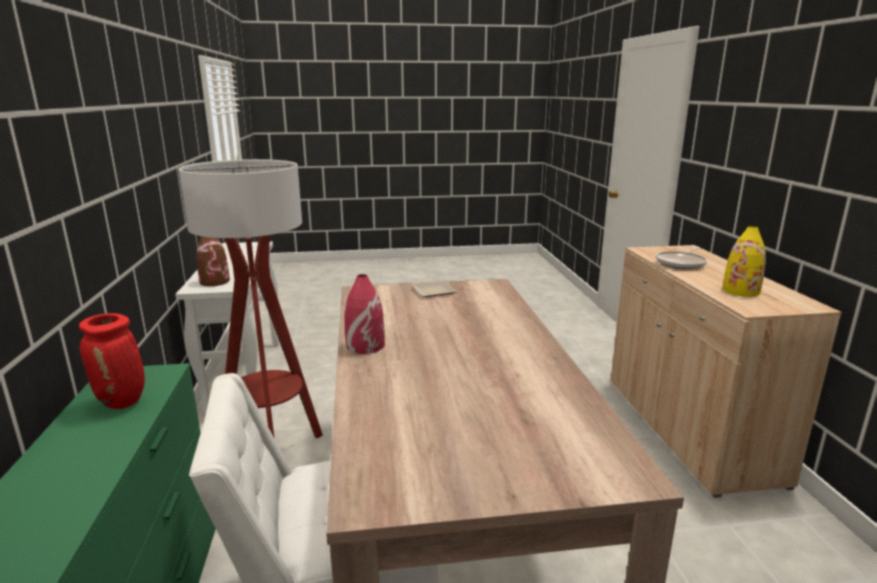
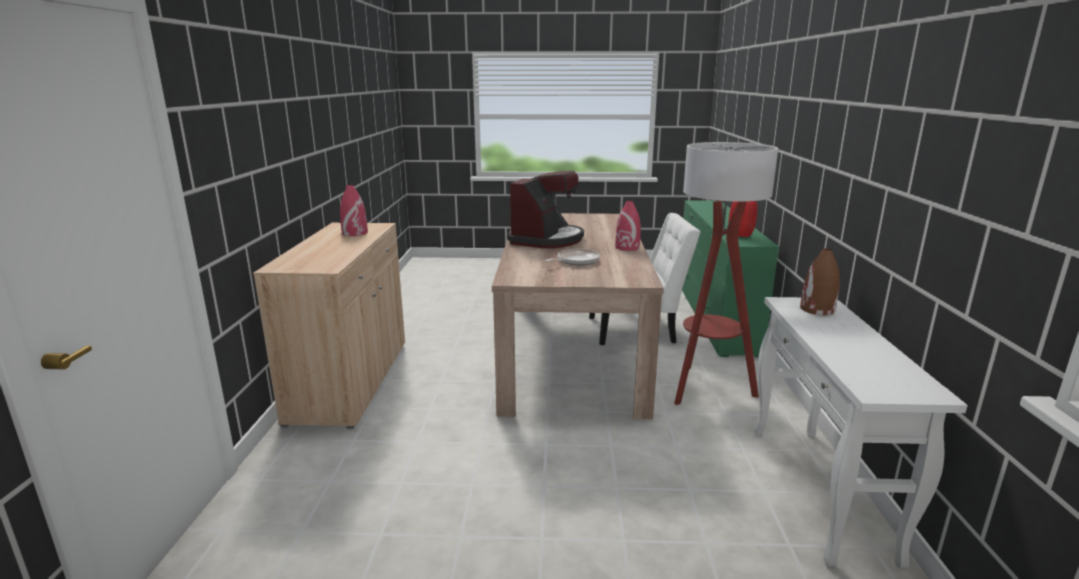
camera: 170 degrees left, 0 degrees up
(432, 291) = (574, 277): plate -> none
(500, 357) = (547, 239): none -> coffee machine
(681, 263) = (335, 252): frying pan -> frying pan (576, 261)
(741, 291) = (354, 233): yellow vase -> red vase

